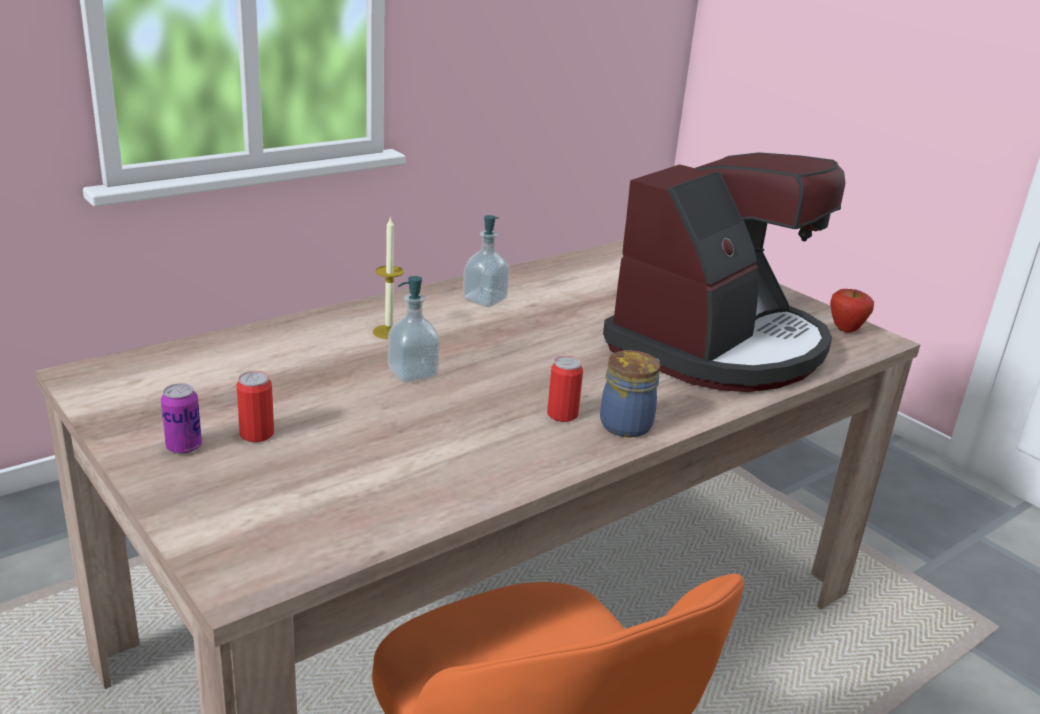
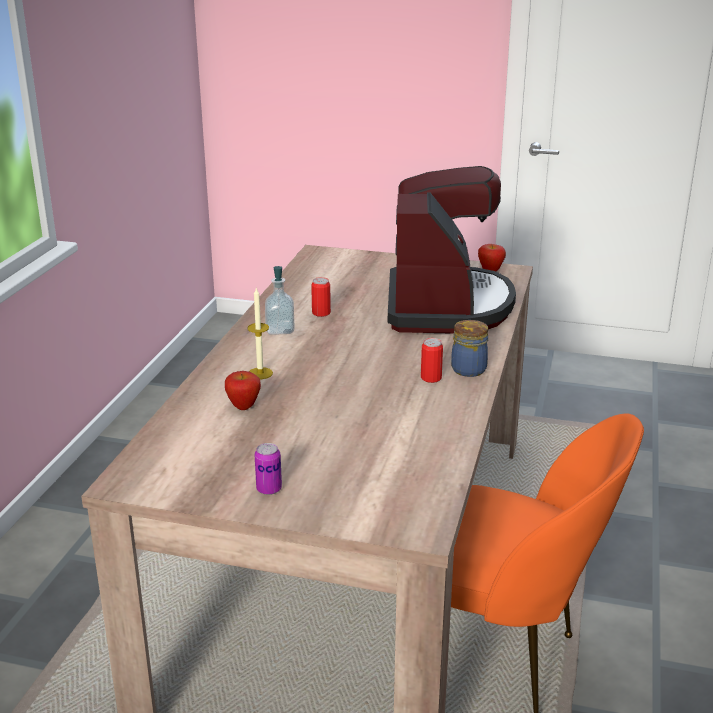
camera: 35 degrees left, 0 degrees up
(257, 434) = (295, 463): can -> can (321, 313)
(313, 357) = (244, 407): none -> apple
(412, 373) = (317, 391): soap dispenser -> none

